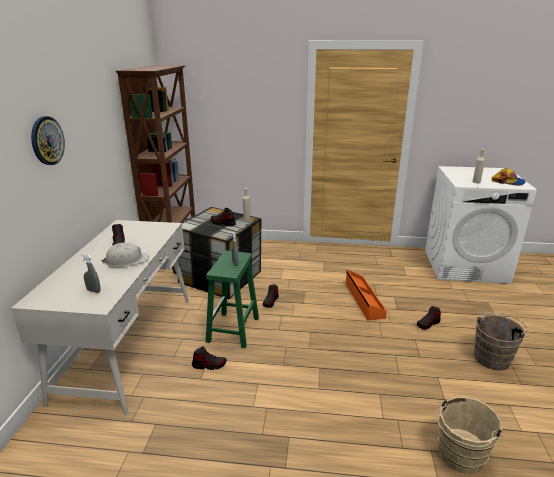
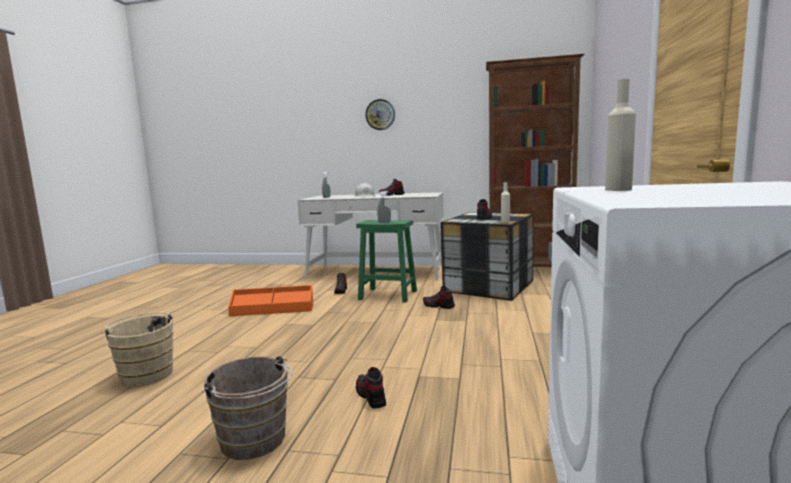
camera: 95 degrees right, 15 degrees down
(363, 300) = (446, 353): orange storage box -> orange storage box (272, 309)
(508, 182) = (676, 197): cap -> none

